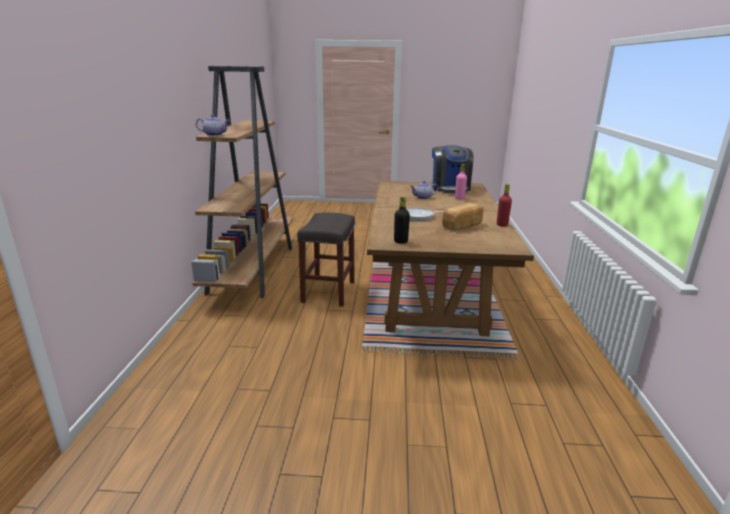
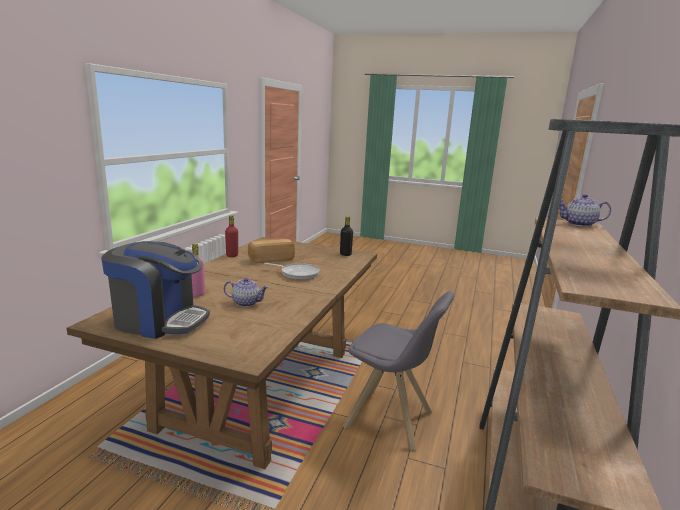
camera: 165 degrees left, 5 degrees down
(328, 291) = (389, 419): grey stool -> grey chair
(450, 188) = (159, 320): coffee machine -> coffee machine turned 90 degrees clockwise

